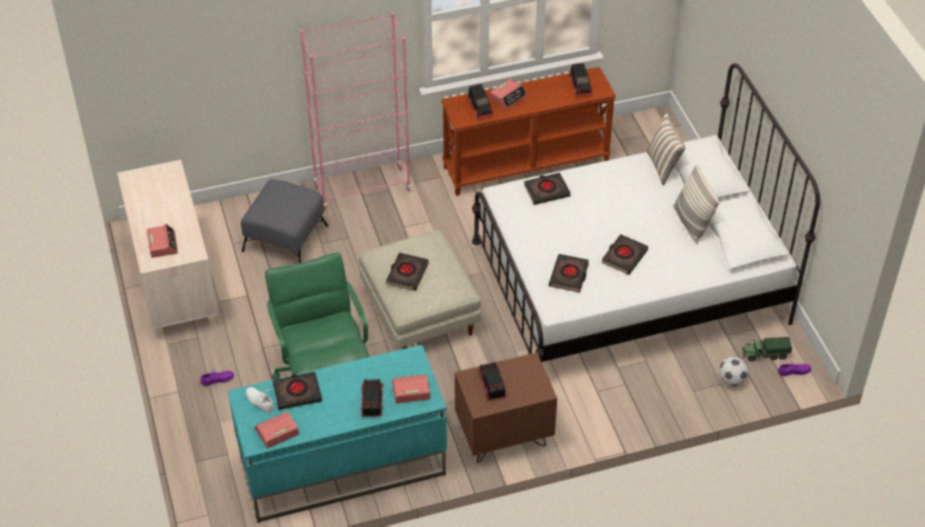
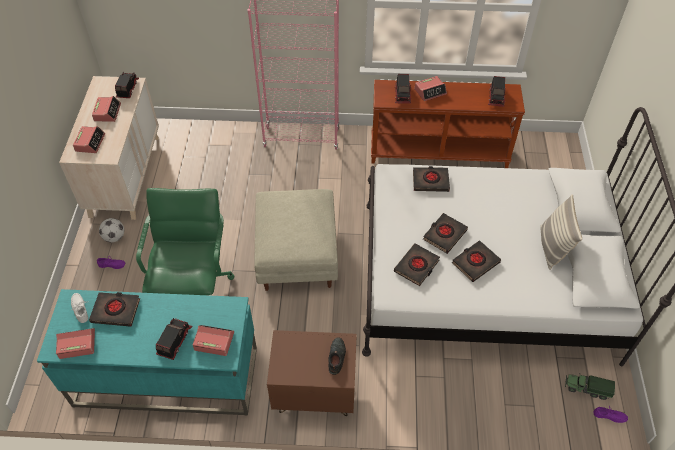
camera: 20 degrees right, 5 degrees up
(161, 208) = (107, 112): none -> alarm clock
(286, 238) = (224, 162): grey ottoman -> none
(407, 274) = (283, 221): black book -> black book (444, 235)
(491, 384) = (299, 354): toy truck -> toy truck (127, 89)
(527, 377) = (336, 356): none -> black shoe
(663, 166) = (545, 187): pillow -> none
(731, 380) = (545, 406): football -> football (114, 237)

